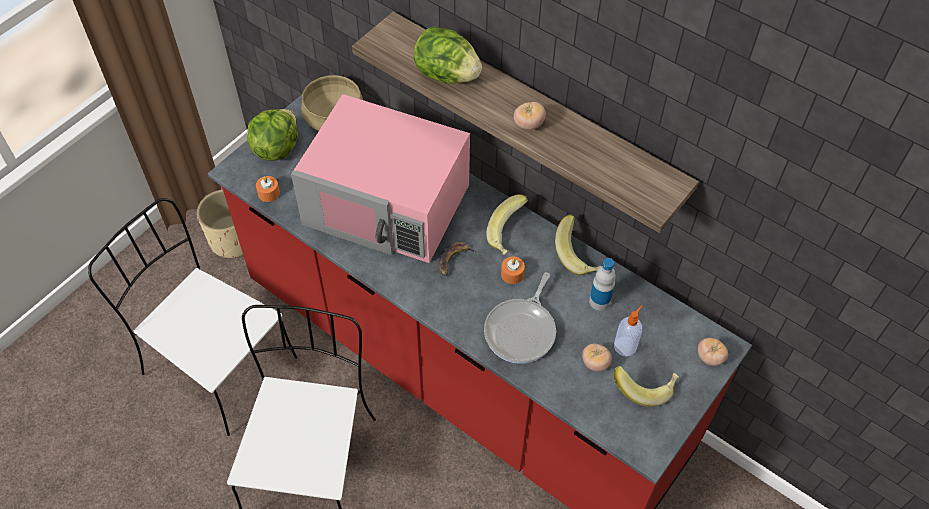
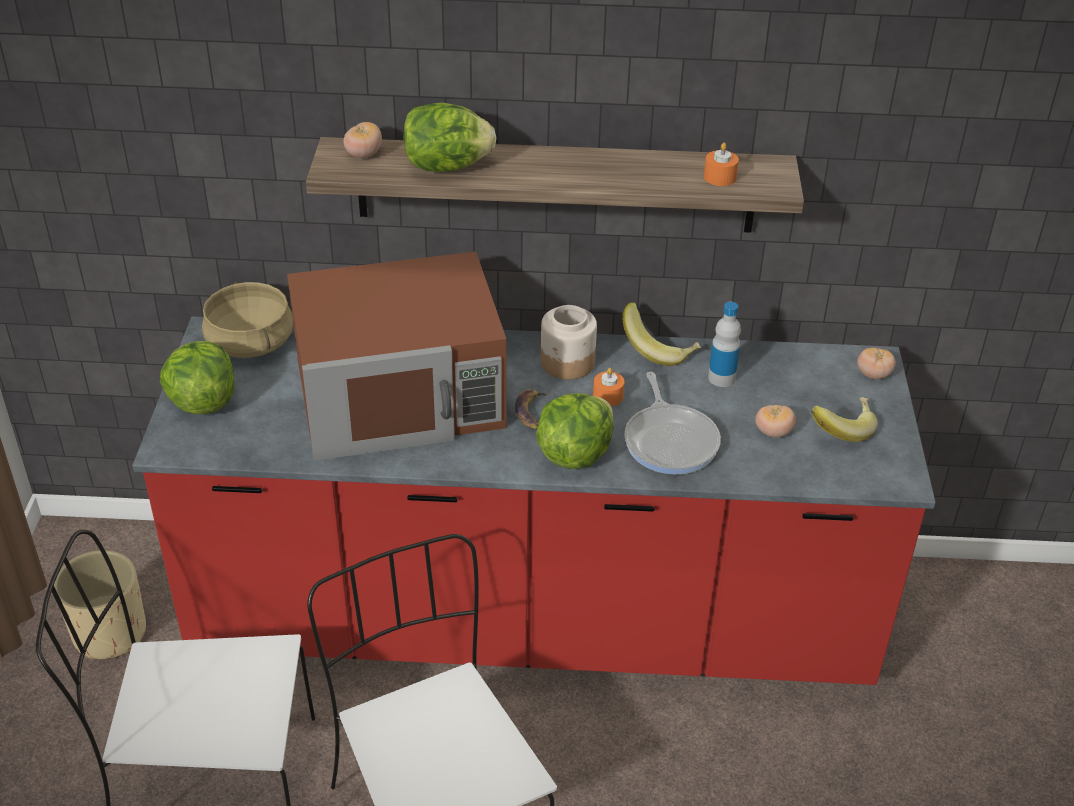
camera: 35 degrees left, 15 degrees down
(268, 193) = (238, 449): orange candle -> orange candle (720, 177)
(388, 204) = (401, 395): pink microwave -> brown microwave
(453, 306) = (574, 454): none -> lettuce
(509, 234) = (567, 363): banana -> jar
(528, 124) = (582, 174): tomato -> tomato (363, 154)
(625, 346) = (786, 403): soap dispenser -> none

